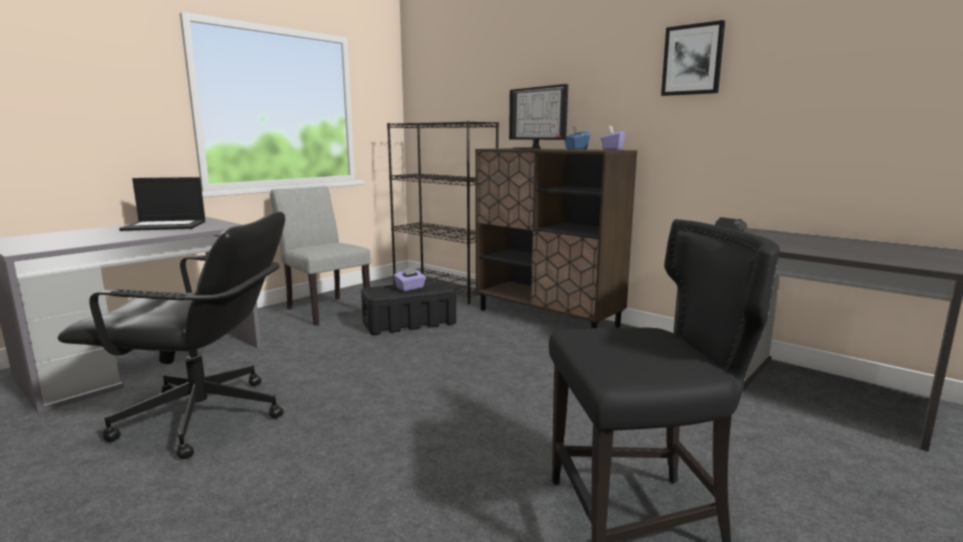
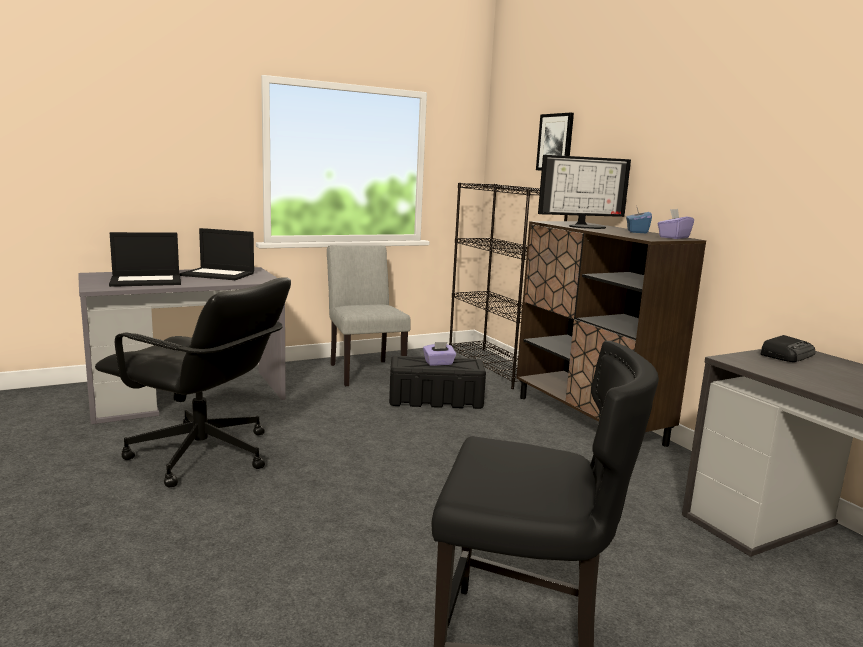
camera: 20 degrees right, 0 degrees up
(85, 238) = (147, 281): none -> laptop
(529, 149) = (586, 226): monitor -> monitor turned 90 degrees counterclockwise
(692, 60) = (778, 138): picture -> picture (555, 142)

